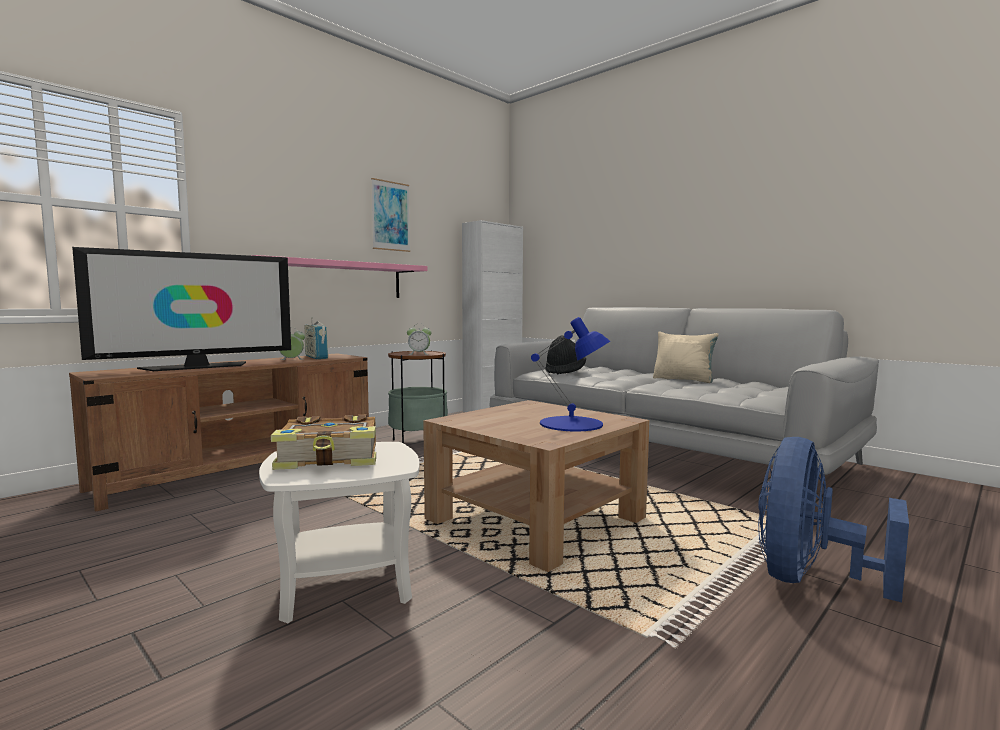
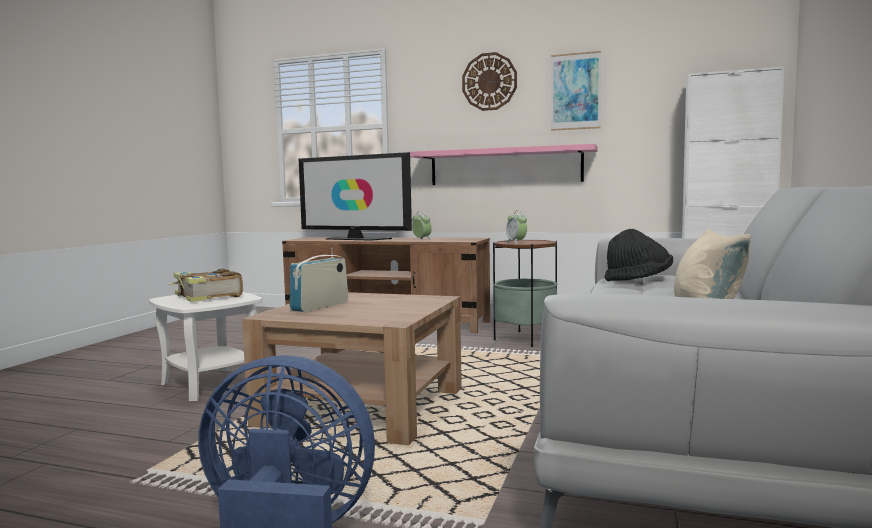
camera: 65 degrees right, 0 degrees up
(315, 189) = (489, 81): none -> wall clock
(316, 357) = (450, 239): radio -> radio (320, 306)
(572, 424) = (350, 313): blue table lamp -> none

